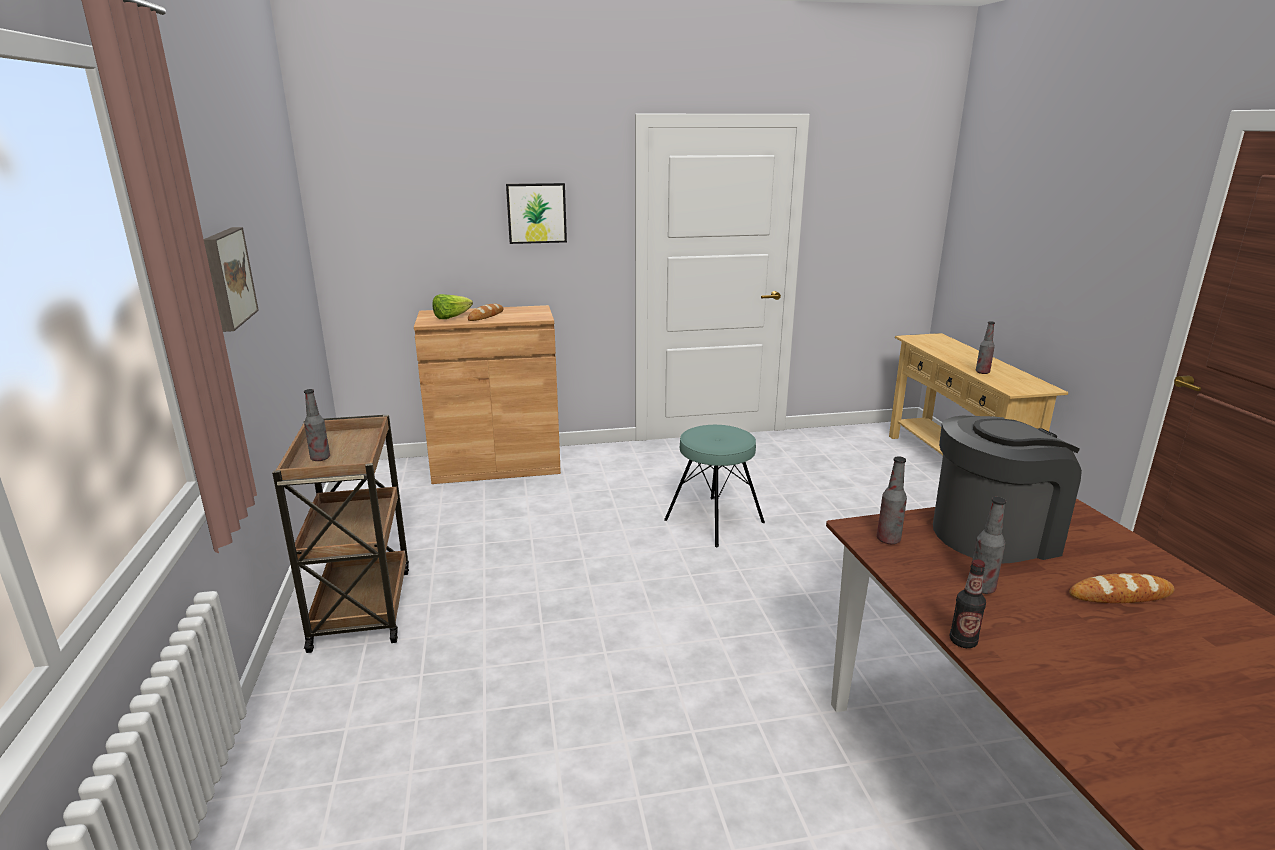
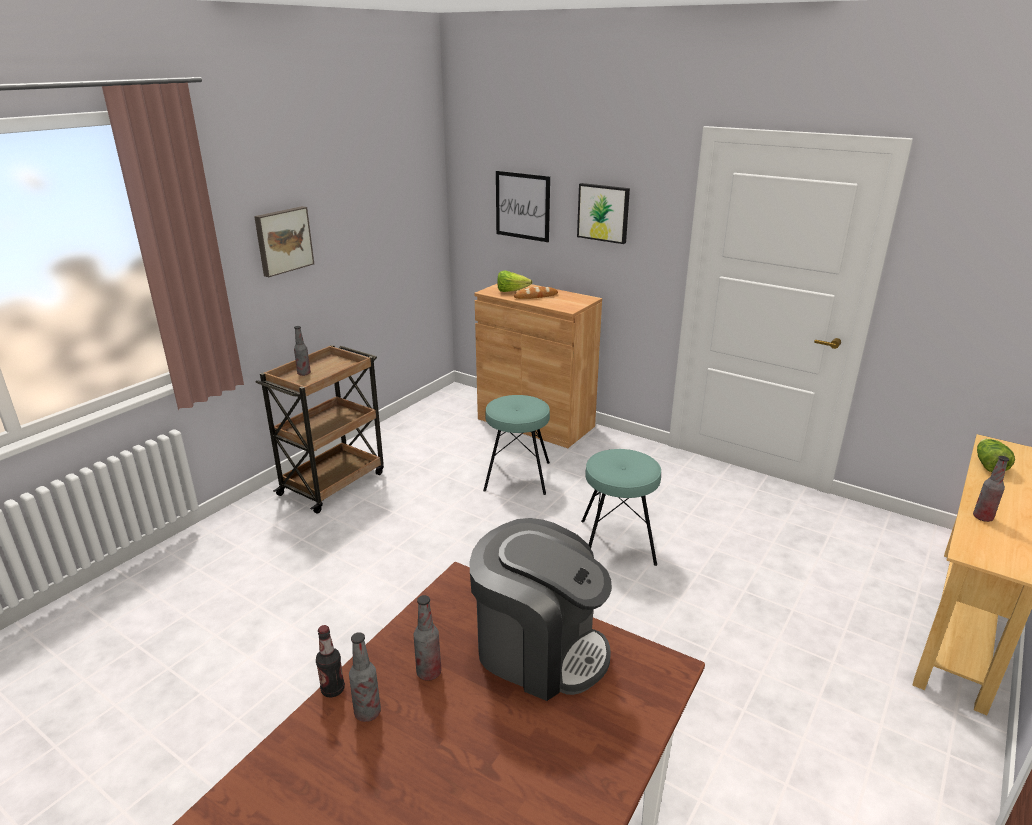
camera: 45 degrees right, 5 degrees up
(429, 220) = (522, 206): none -> picture
(554, 513) = (517, 476): none -> turquoise stool
(888, 540) = (456, 600): bottle -> bottle (367, 712)
(931, 348) = (989, 465): none -> lettuce
(1120, 595) = (509, 757): bread -> none

